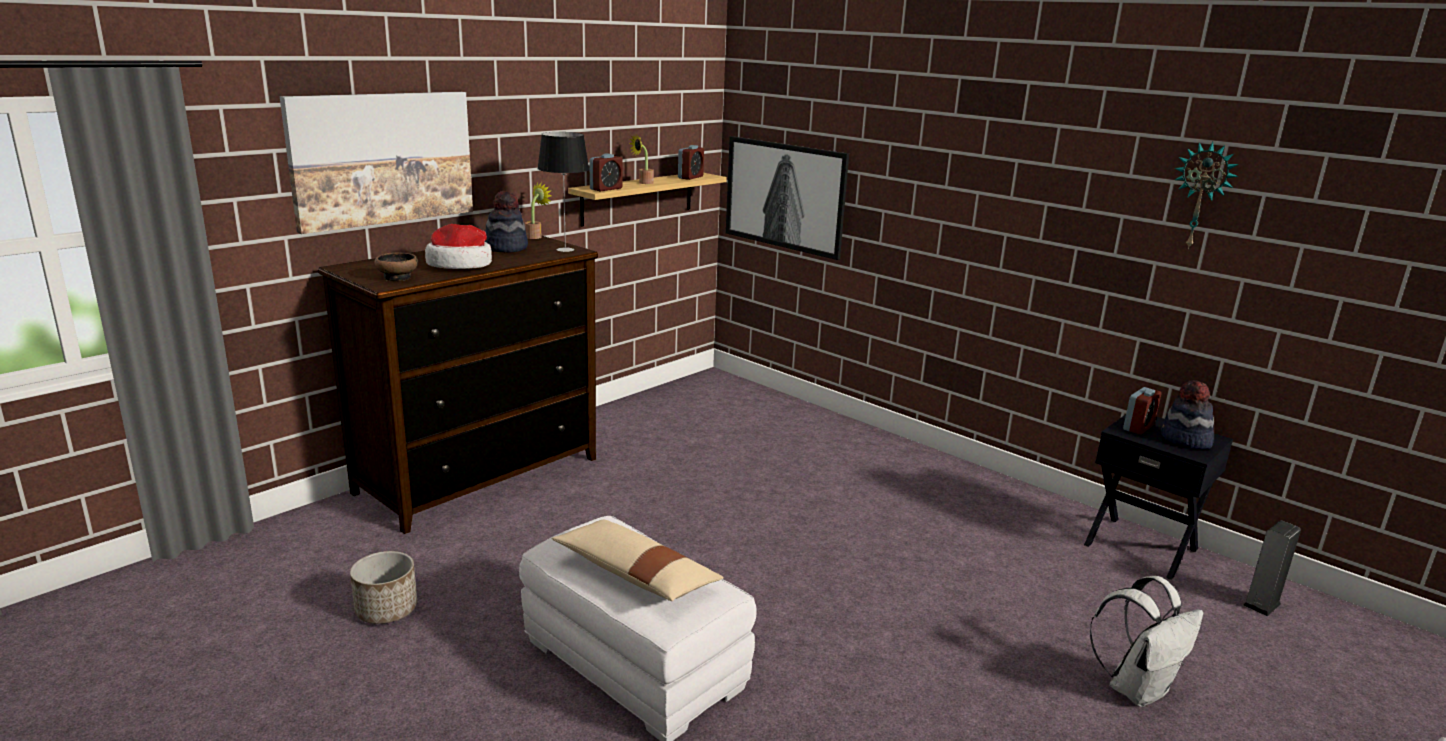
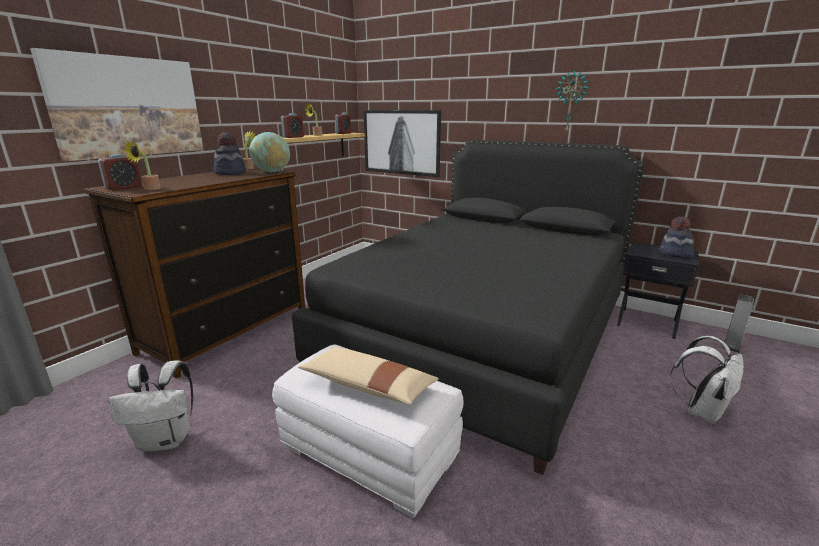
camera: 10 degrees left, 0 degrees up
(387, 609) = (166, 440): planter -> white backpack
(398, 277) = (149, 189): bowl -> potted plant
(460, 264) = (198, 181): hat -> none
(564, 250) = (272, 172): table lamp -> globe
(851, 531) = (481, 335): none -> black bed
(1138, 428) = (644, 250): alarm clock -> alarm clock (123, 188)
(1201, 195) = (673, 104): wall clock -> wall clock (571, 102)

